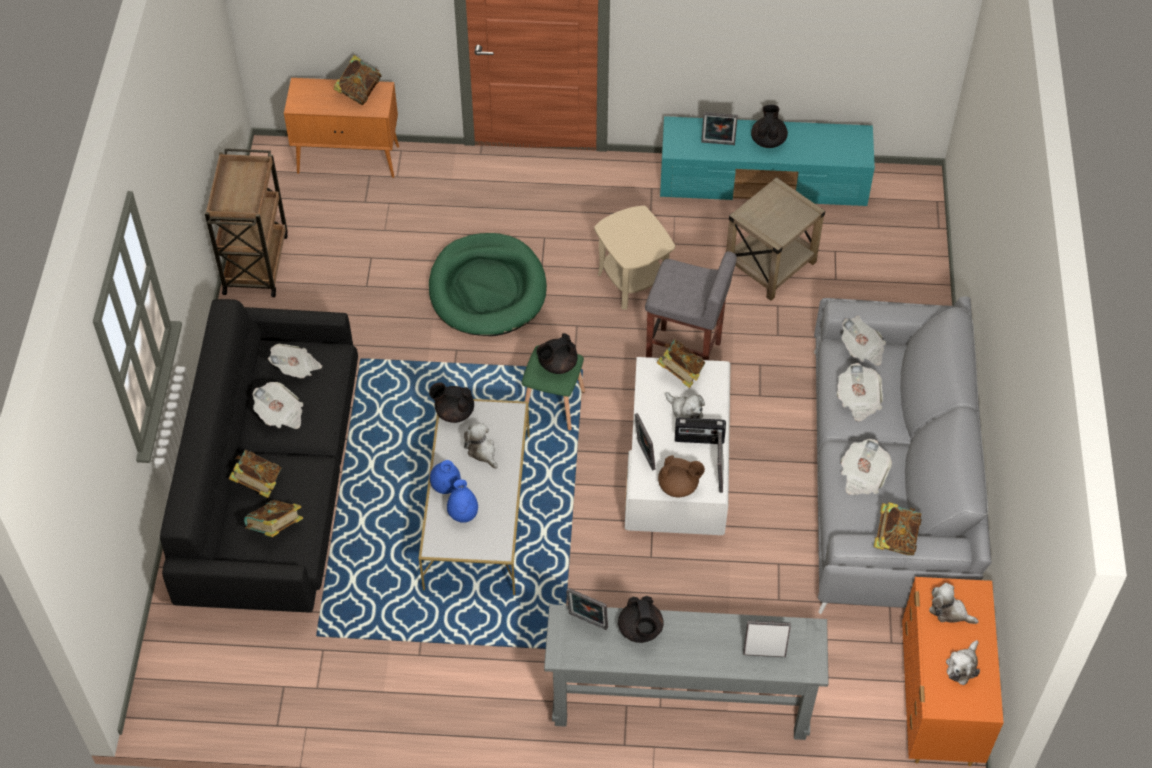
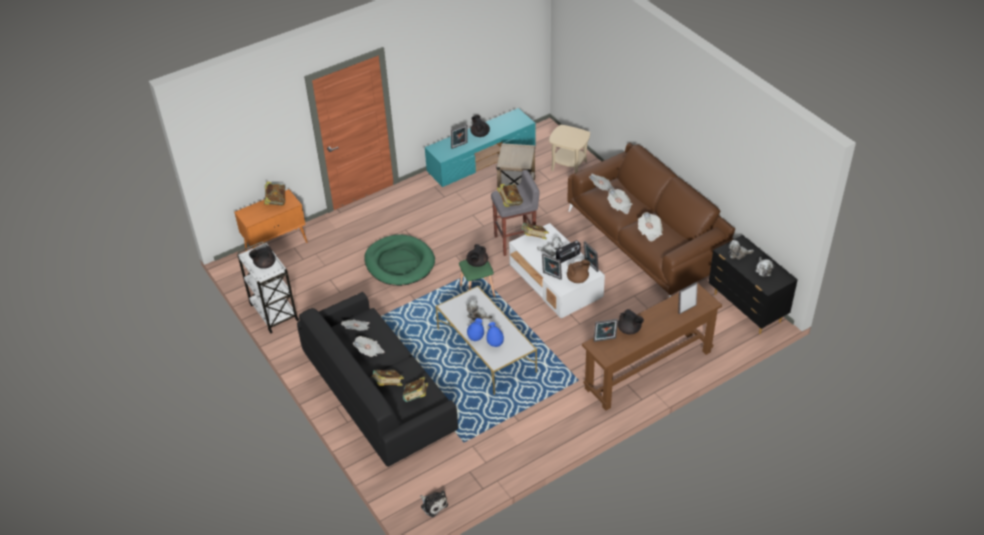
camera: 35 degrees left, 10 degrees down
(193, 702) = (433, 505): none -> plush toy
(256, 262) = (273, 311): brown cart -> white cart
(454, 412) = (448, 307): black teapot -> black teapot (264, 264)
(633, 282) = (463, 226): beige side table -> beige side table (569, 165)
(680, 703) = (648, 370): grey console table -> brown console table
(887, 481) = (646, 241): grey sofa -> brown sofa
(895, 539) = (690, 243): book -> book (510, 202)
(937, 705) = (747, 309): orange dresser -> black dresser

